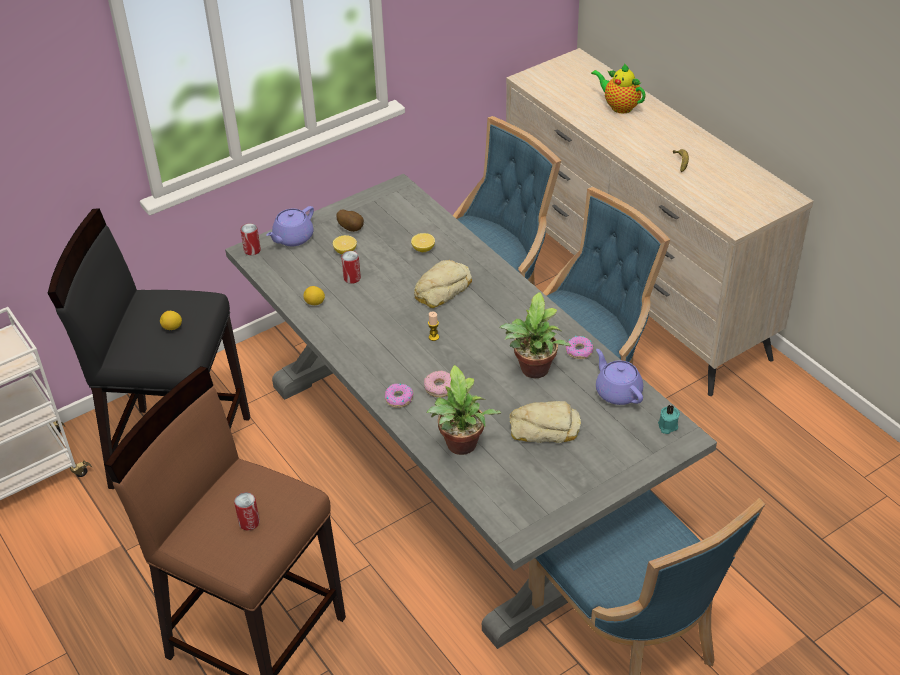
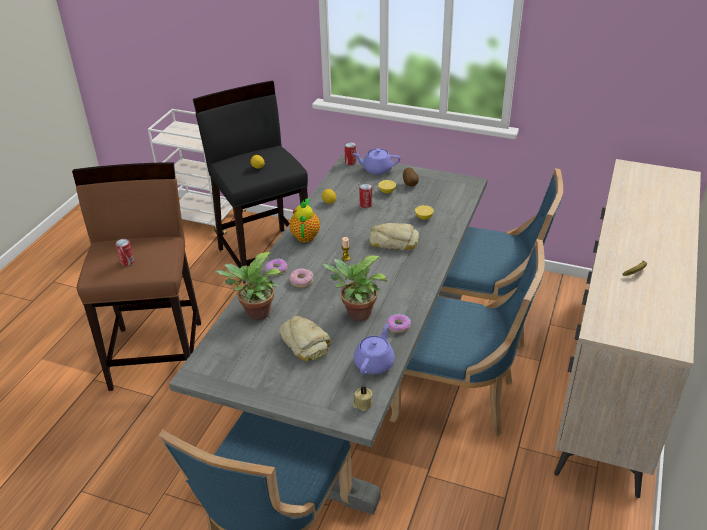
camera: 55 degrees right, 5 degrees down
(619, 106) = (659, 216): teapot -> teapot (306, 235)
(667, 426) = (362, 404): turquoise candle -> beige candle

